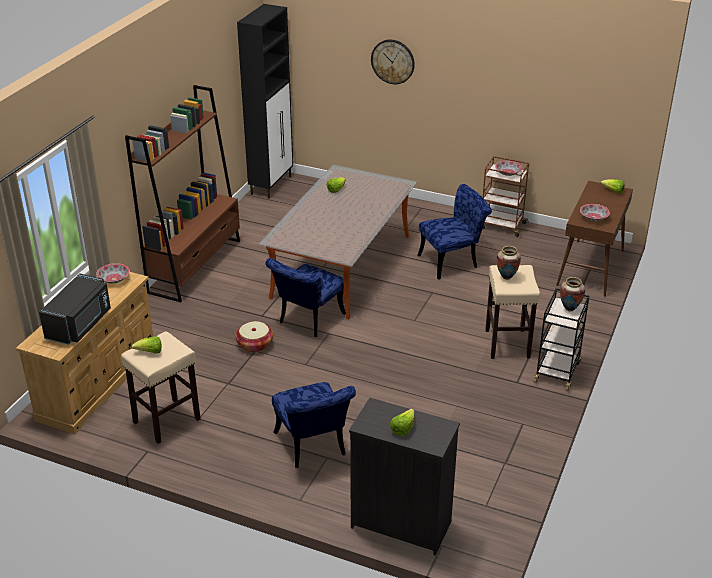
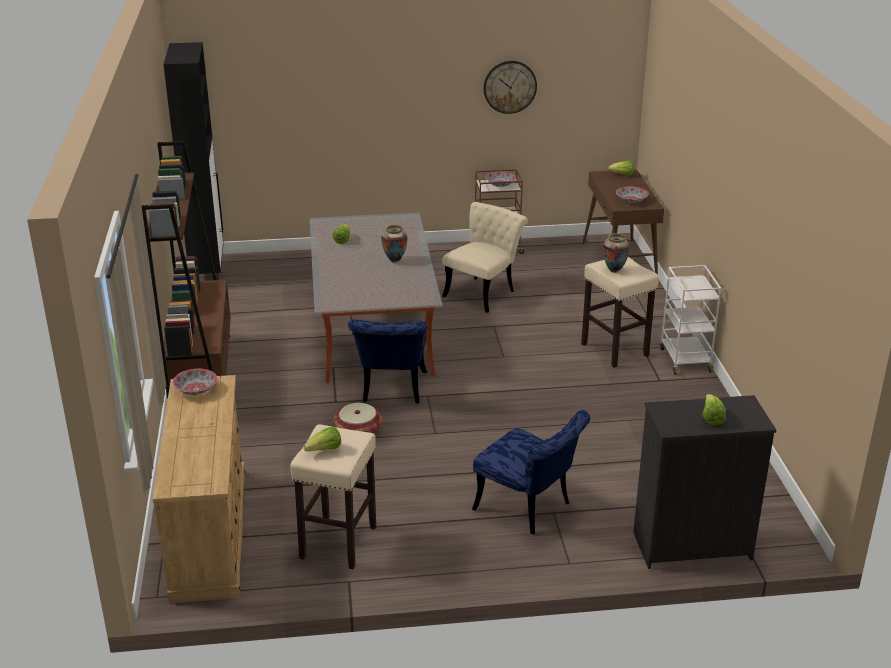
camera: 30 degrees left, 5 degrees down
(80, 324) = (209, 448): black microwave -> none
(393, 61) = (344, 85): wall clock -> wall clock (510, 87)
(453, 261) = (484, 292): blue chair -> beige chair
(557, 371) = (685, 359): black cart -> white cart
(569, 309) = (693, 283): vase -> vase (394, 261)

